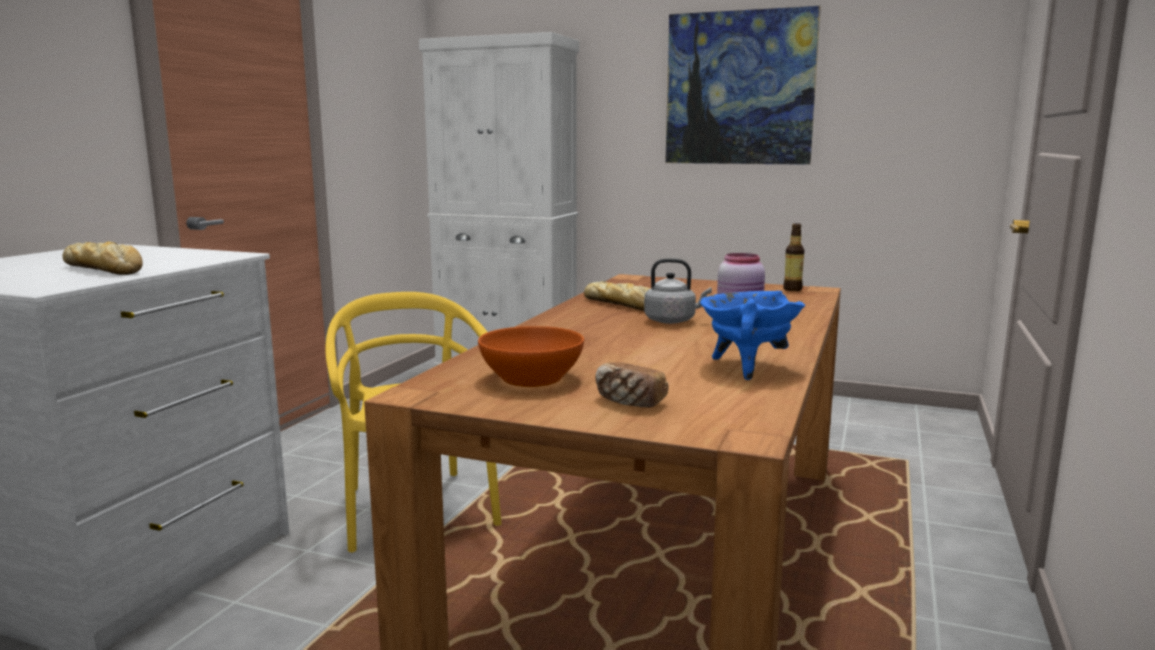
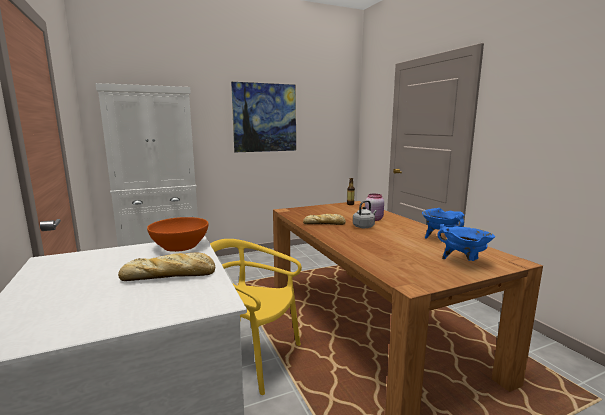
camera: 45 degrees left, 0 degrees up
(531, 378) = (414, 264): orange bowl -> orange bowl (180, 246)
(629, 401) = (464, 262): bread -> blue cooking pot

